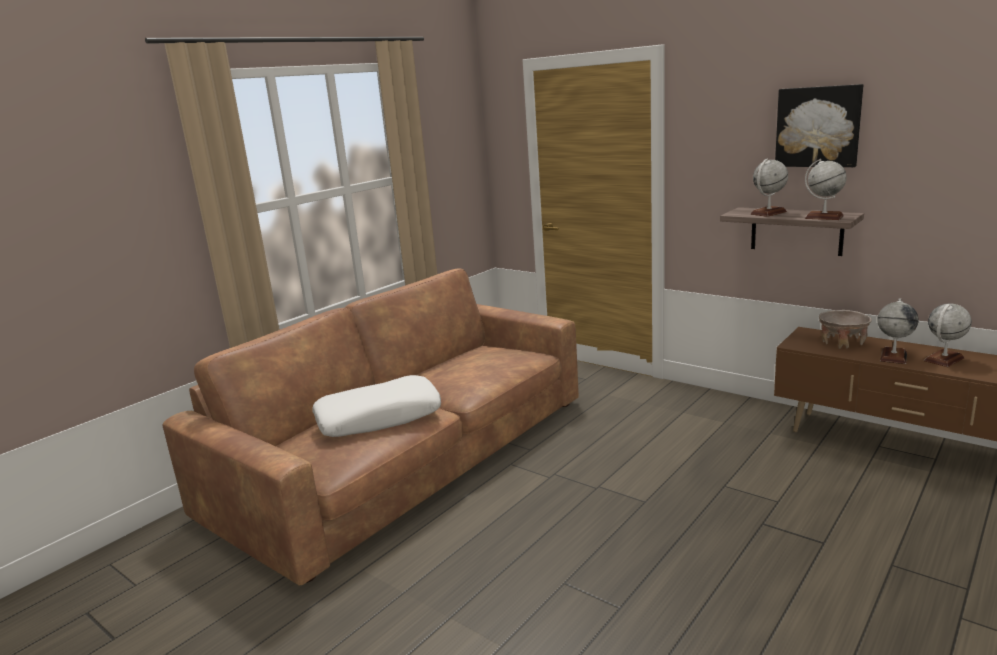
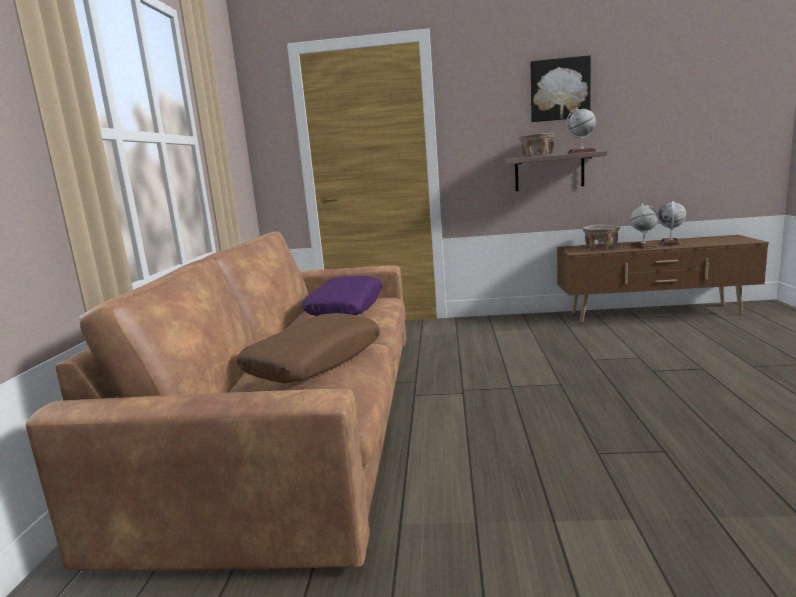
camera: 35 degrees left, 5 degrees down
(379, 418) = (314, 361): white pillow -> brown pillow
(485, 361) = (345, 308): none -> purple pillow
(768, 213) = (536, 156): globe -> beige bowl

